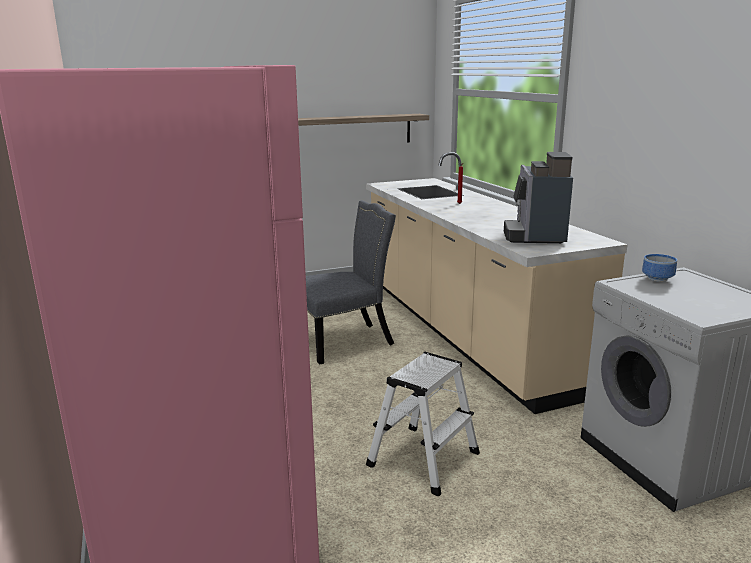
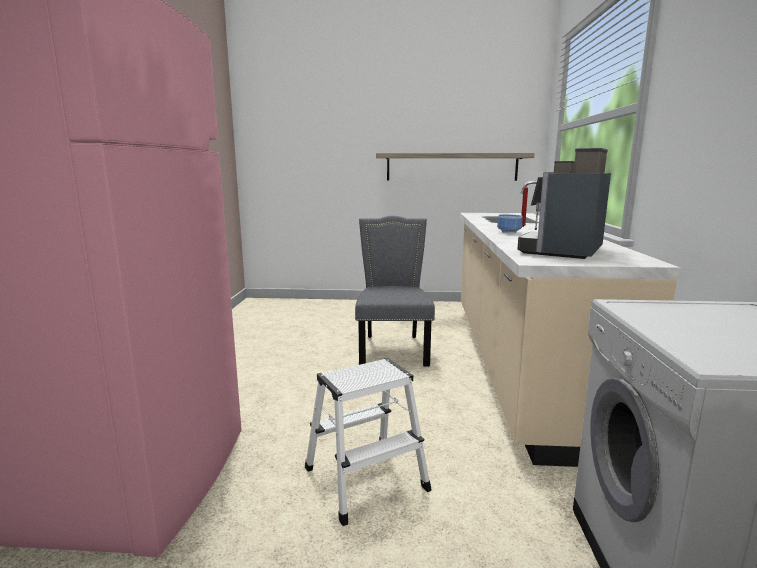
camera: 25 degrees right, 5 degrees down
(343, 343) = (393, 351): grey chair -> grey chair turned 90 degrees counterclockwise
(659, 279) = (696, 308): bowl -> bowl (509, 232)

